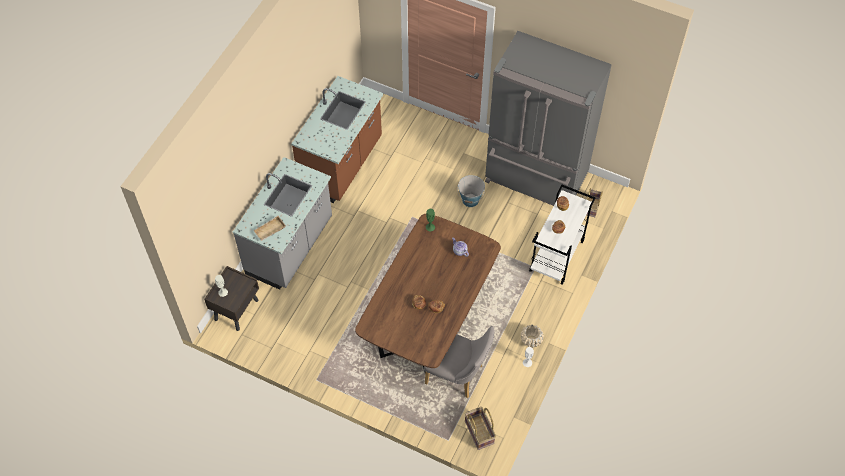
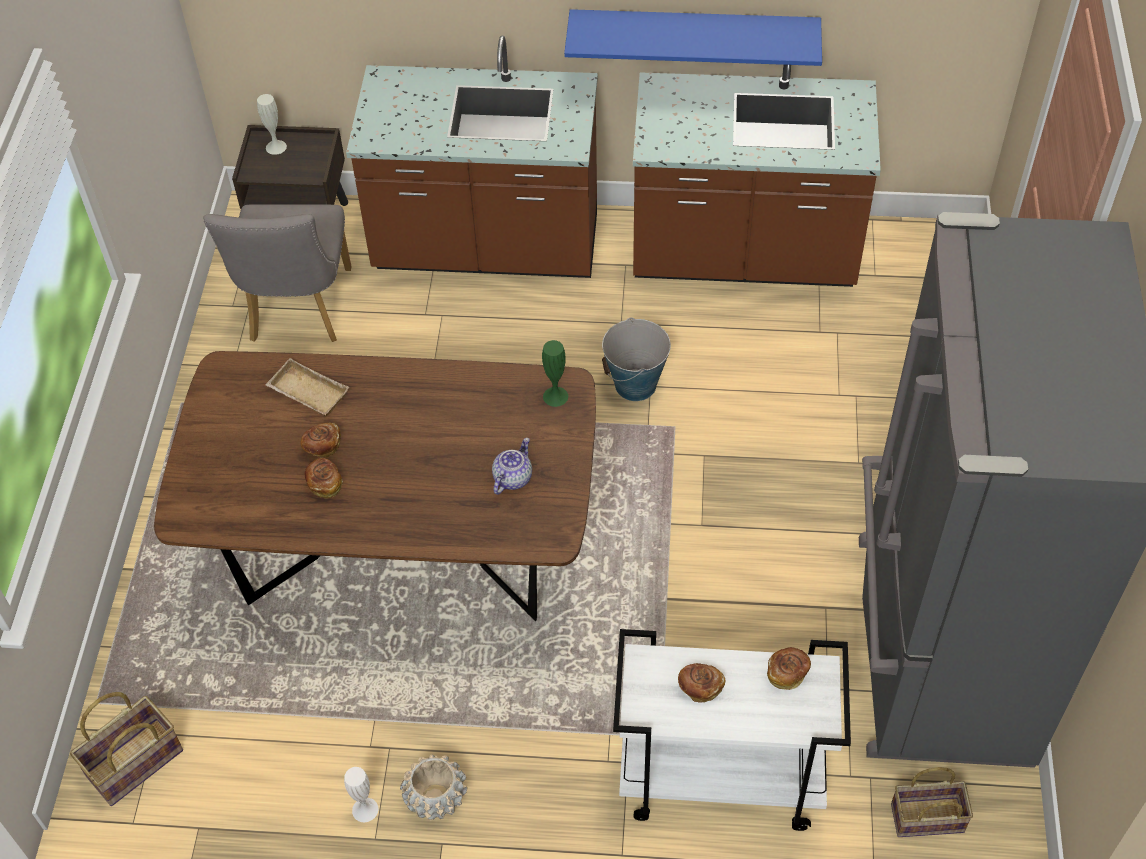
camera: 70 degrees right, 5 degrees down
(270, 231) = (393, 117): beige tray -> beige tray (306, 393)
(290, 247) = (487, 249): grey counter -> brown counter
(298, 115) = (693, 34): none -> blue shelf
(458, 375) = (277, 666): grey chair -> grey chair (298, 312)
(470, 200) = (786, 526): bucket -> bucket (635, 385)

